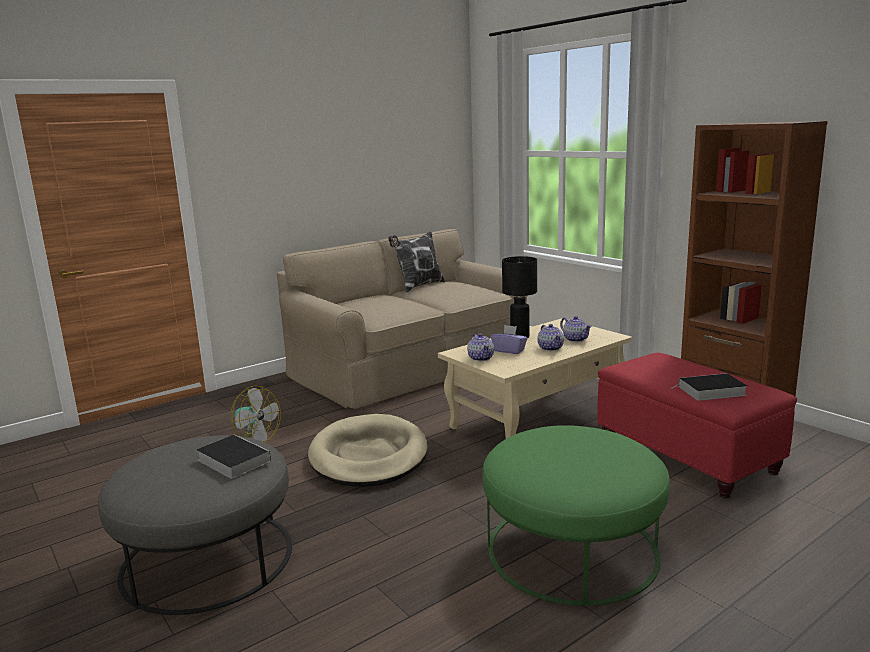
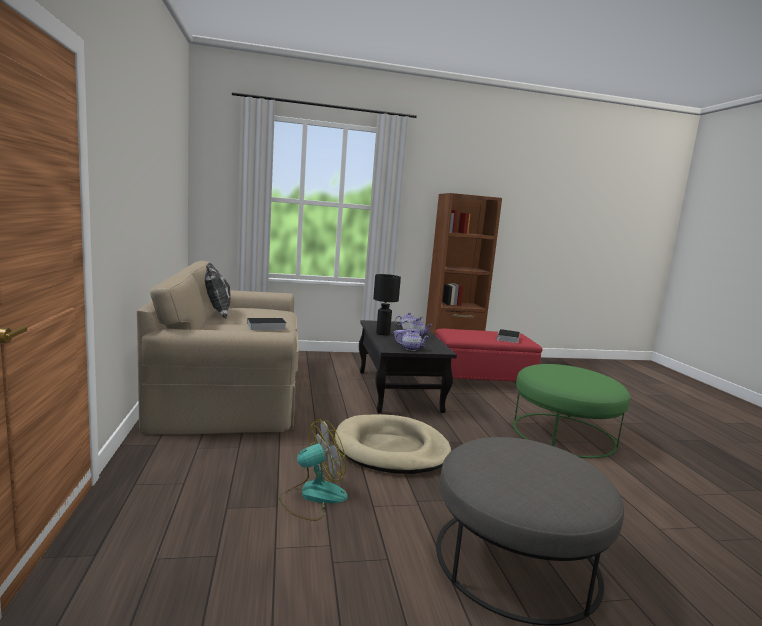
camera: 65 degrees left, 5 degrees down
(232, 460) = (532, 450): book -> book (265, 327)
(537, 419) = (398, 390): beige coffee table -> black coffee table

